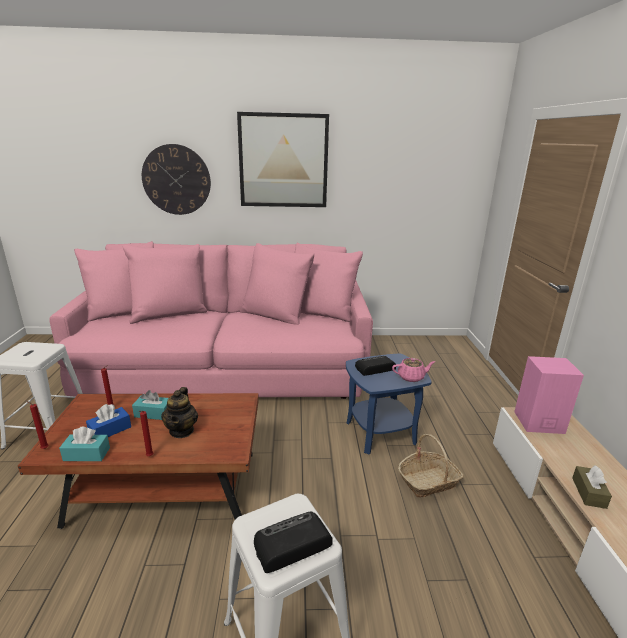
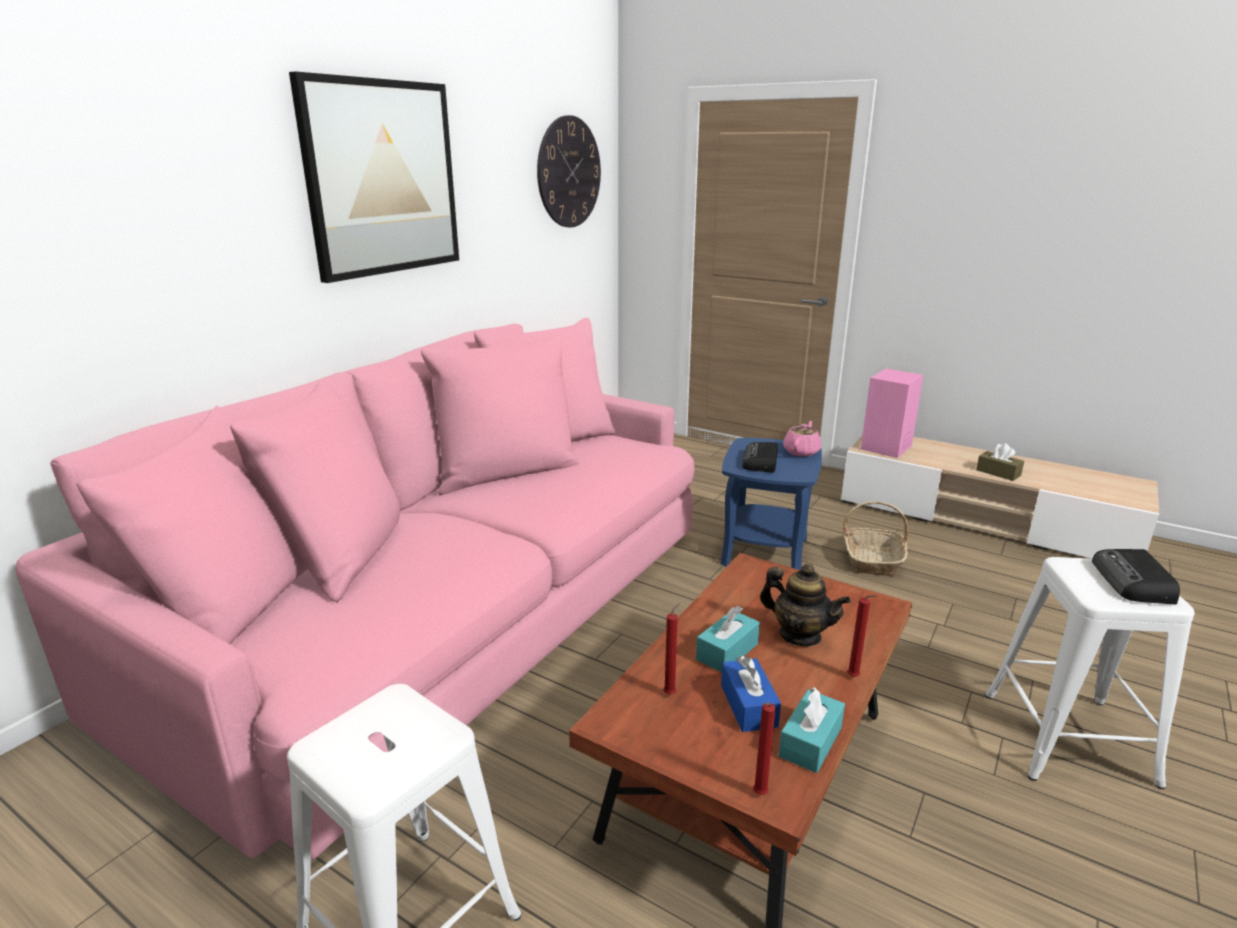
camera: 55 degrees left, 0 degrees up
(176, 180) = (172, 244): wall clock -> wall clock (569, 172)

